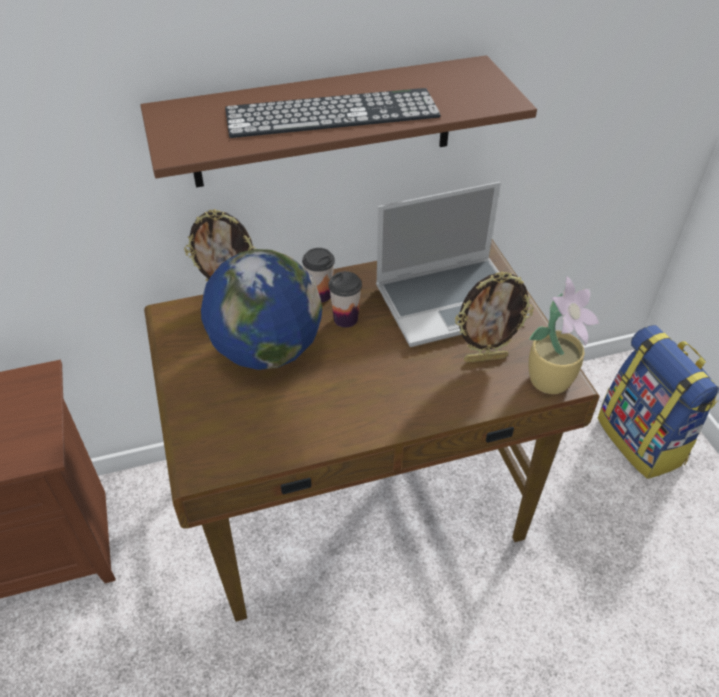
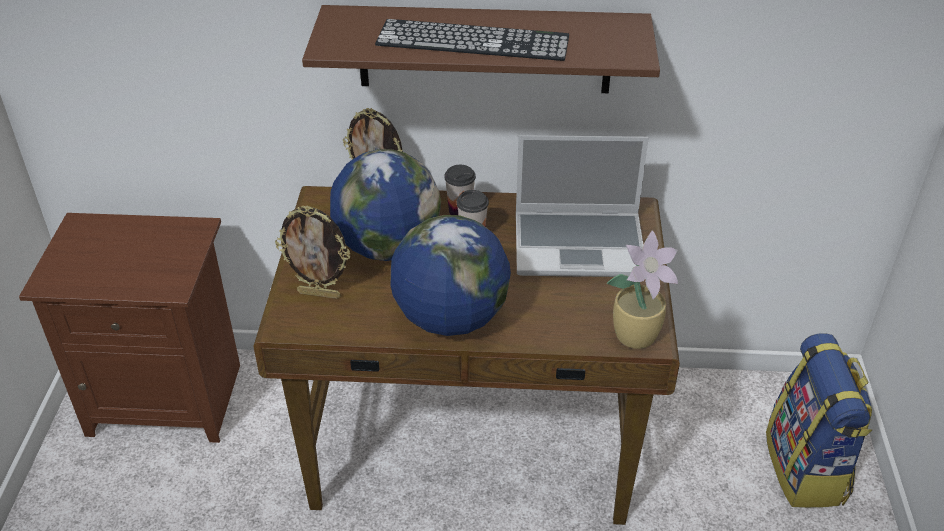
camera: 20 degrees right, 5 degrees down
(368, 412) = (450, 319): none -> globe
(485, 358) = (585, 301): picture frame -> picture frame (319, 294)

